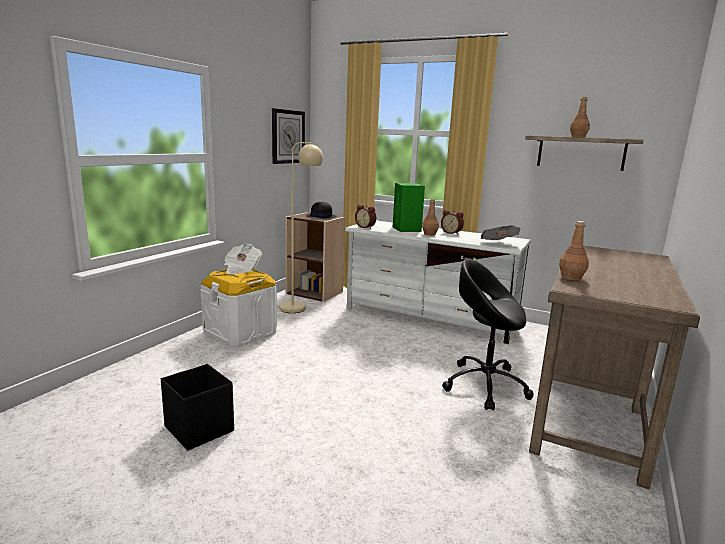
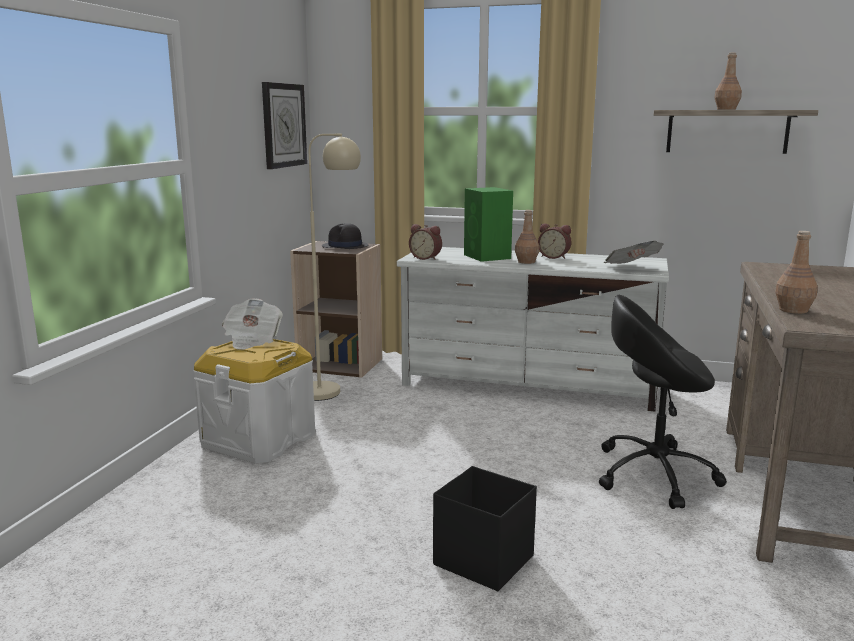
camera: 10 degrees left, 0 degrees up
(199, 428) = (276, 597): black storage box -> black storage box (482, 560)

